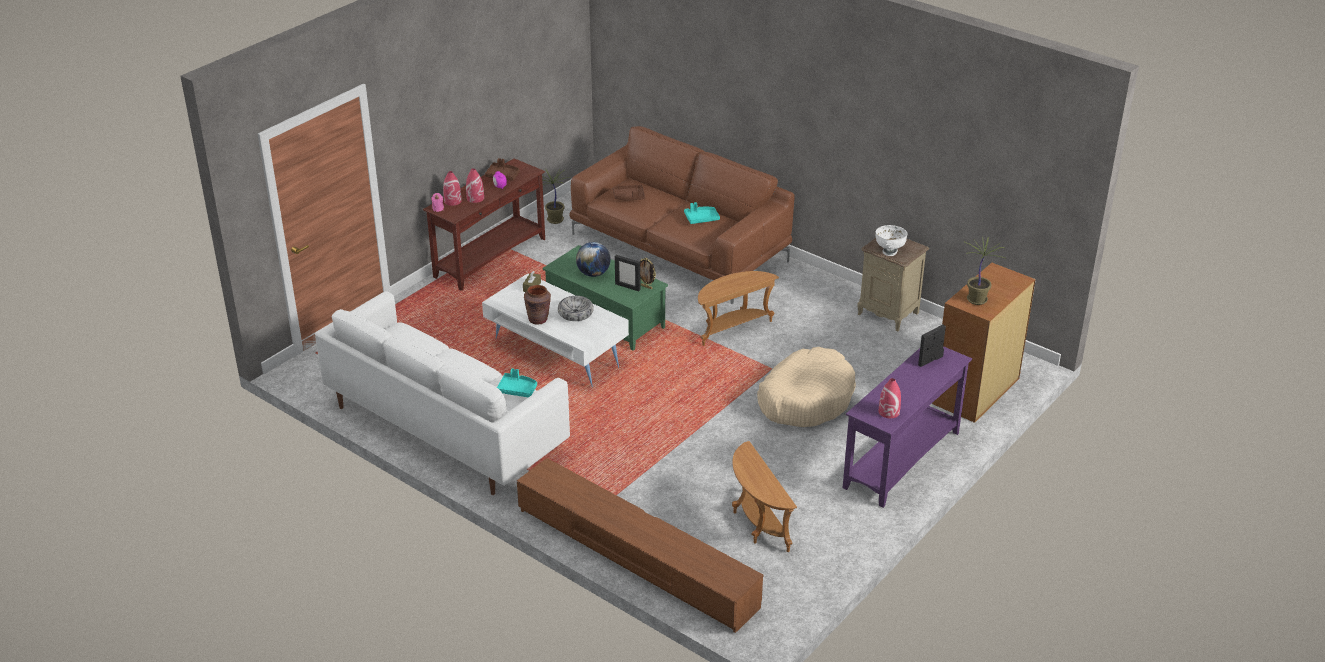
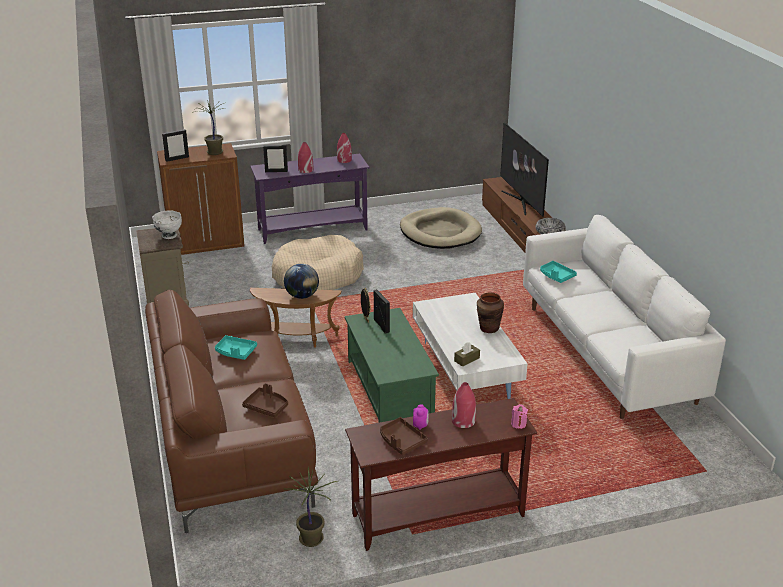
camera: 145 degrees left, 5 degrees down
(453, 201) = (493, 428): red vase -> red vase (305, 170)
(575, 313) = (450, 322): bowl -> bowl (550, 231)
(593, 274) = (397, 349): globe -> globe (302, 296)
(669, 546) = (521, 201): none -> television
(757, 523) = (440, 232): brown side table -> beige dog bed
(994, 276) = (177, 158): none -> picture frame

